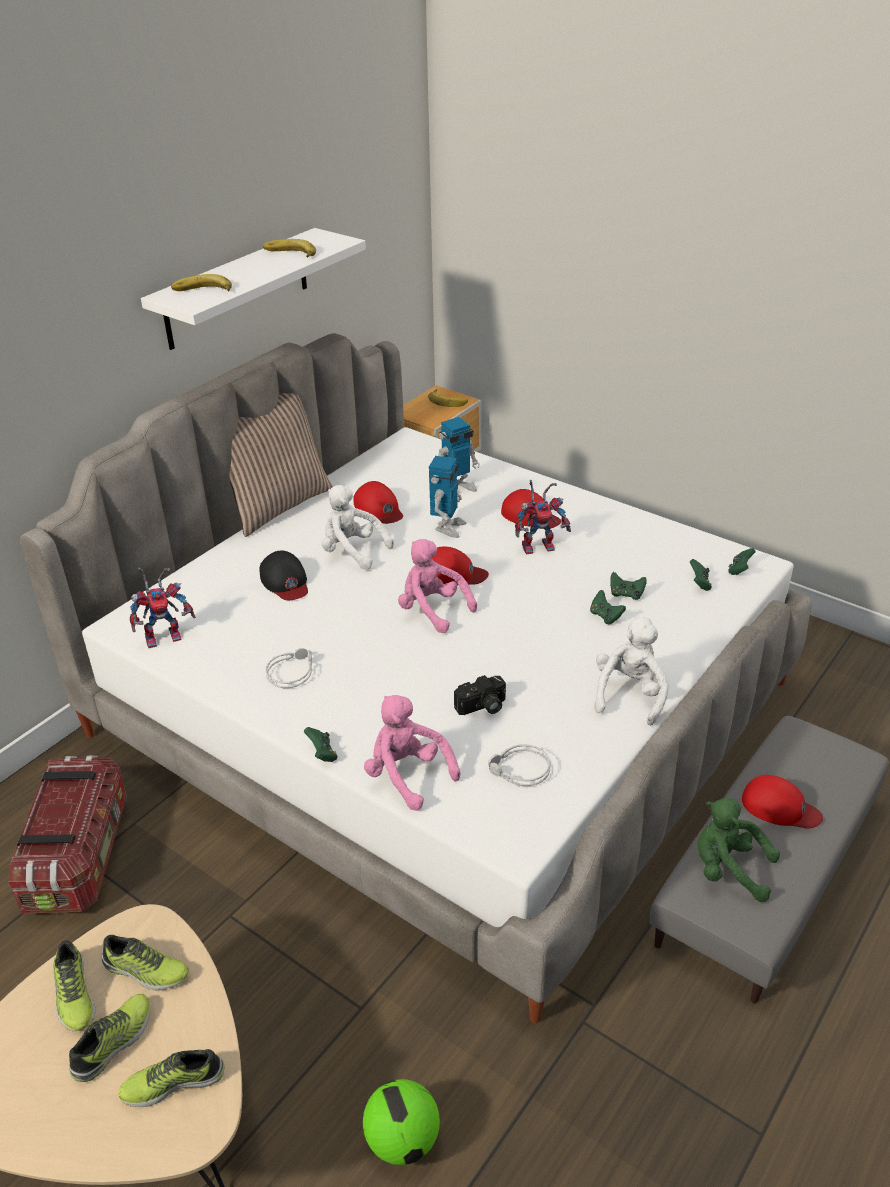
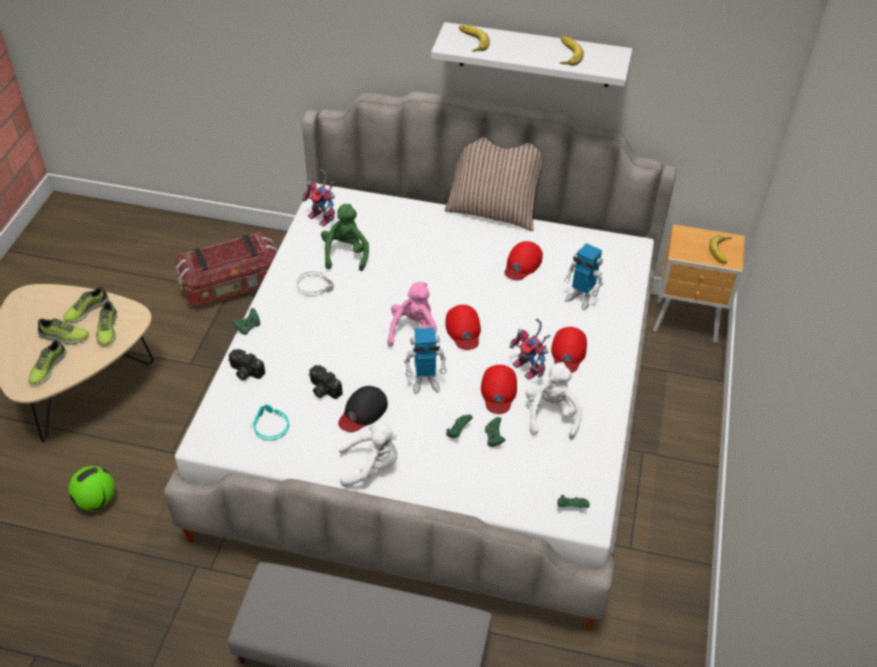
camera: 65 degrees right, 10 degrees up
(173, 1082) = (47, 367): shoe -> shoe turned 120 degrees counterclockwise
(285, 581) = (406, 249): black cap -> black cap (363, 411)
(352, 551) = (459, 269): white plush toy -> white plush toy (552, 415)
(407, 775) = (245, 372): pink plush toy -> camera
(447, 528) = (520, 309): toy robot -> toy robot (425, 382)
(519, 771) = (269, 425): grey headphones -> turquoise headphones
(699, 584) = (535, 483): green game controller -> none
(728, 869) = (299, 597): green plush toy -> green plush toy (346, 254)
(780, 807) = (374, 621): red cap -> red cap (498, 391)

